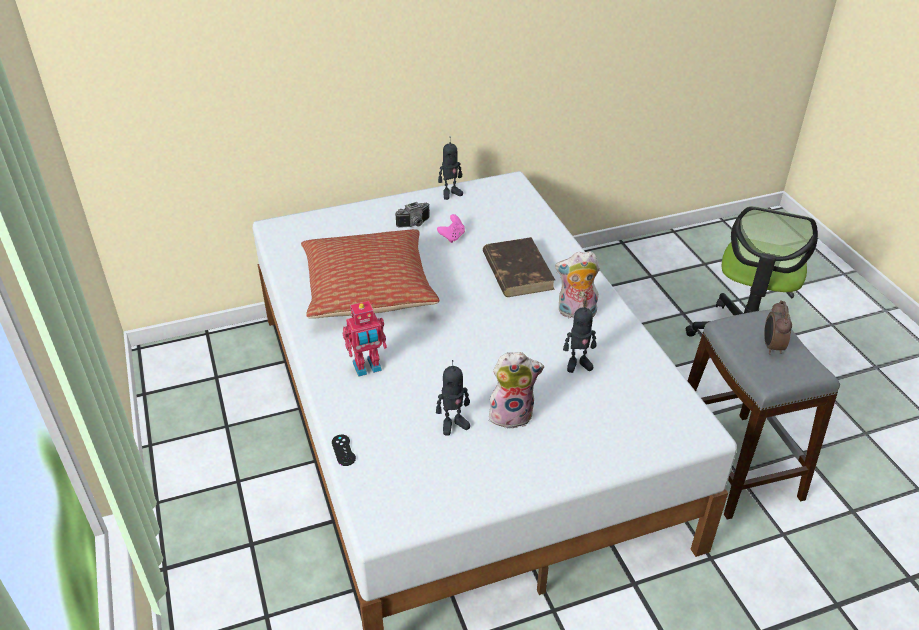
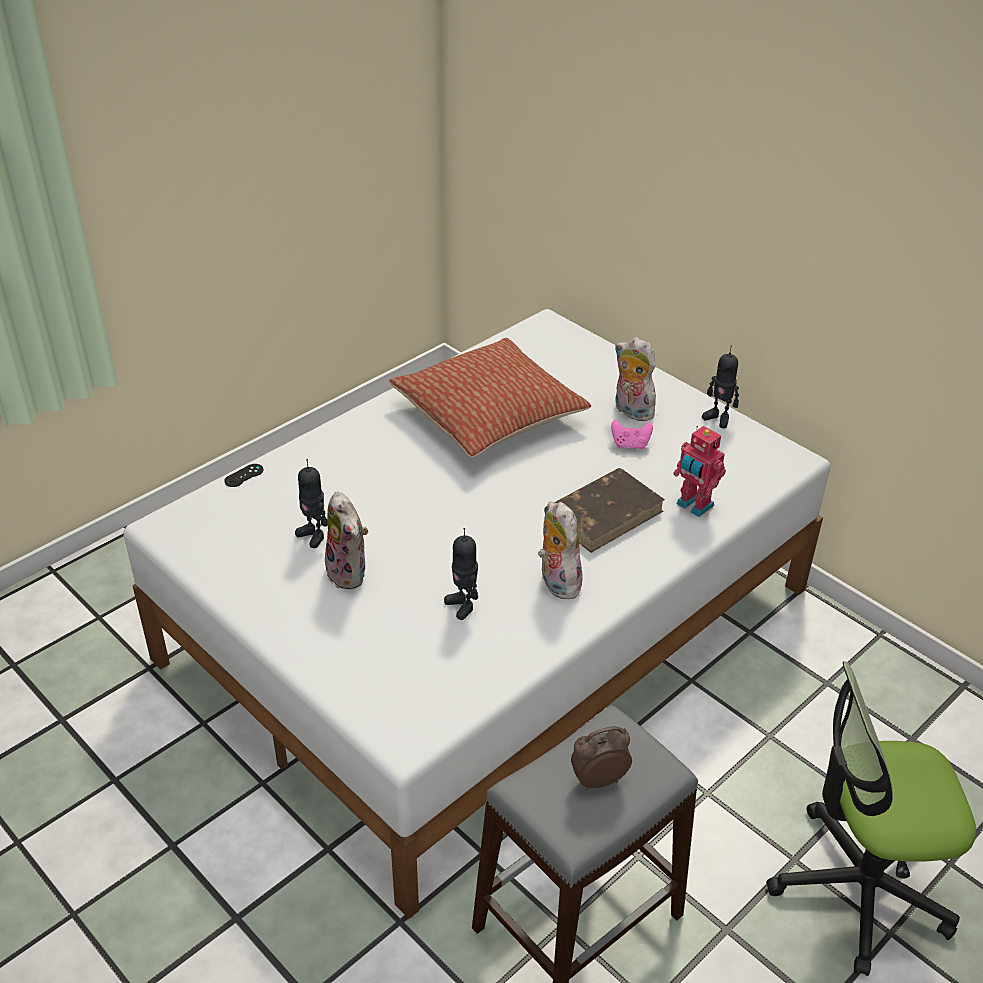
camera: 65 degrees right, 0 degrees up
(367, 368) = (365, 454): toy robot -> toy robot (693, 506)
(415, 224) = (631, 411): camera -> plush toy

